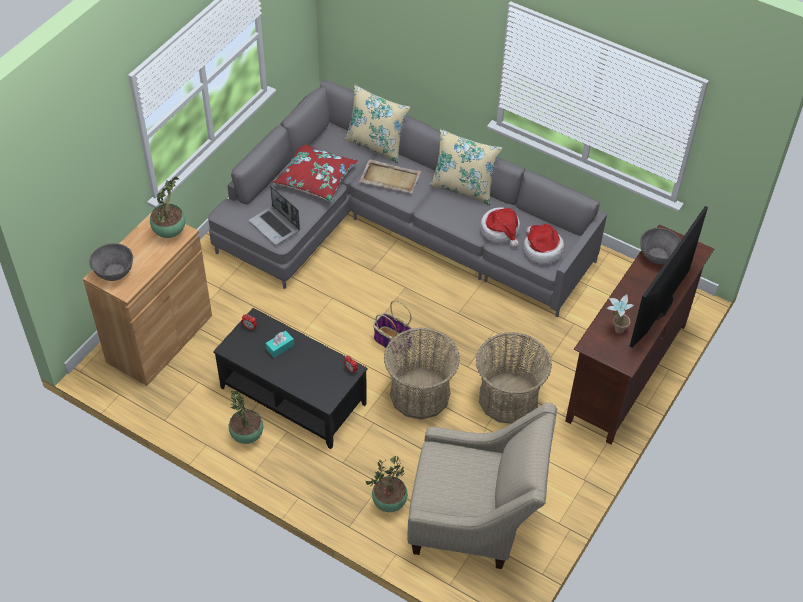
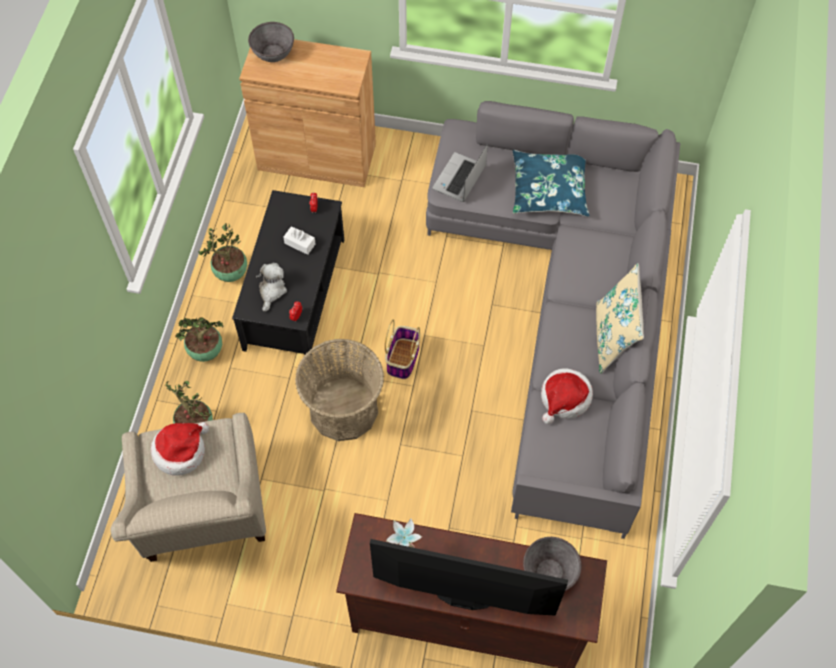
camera: 70 degrees right, 10 degrees up
(170, 231) = (345, 74): potted plant -> potted plant (207, 351)
(280, 347) = (300, 243): turquoise tissue box -> white tissue box
(315, 178) = (549, 190): red pillow -> blue pillow
(317, 379) = (271, 291): none -> plush toy
(376, 145) = (632, 227): beige pillow -> none
(389, 178) = (587, 258): beige tray -> none
(508, 398) = (373, 500): basket -> none
(541, 249) = (557, 452): hat -> hat (181, 451)

